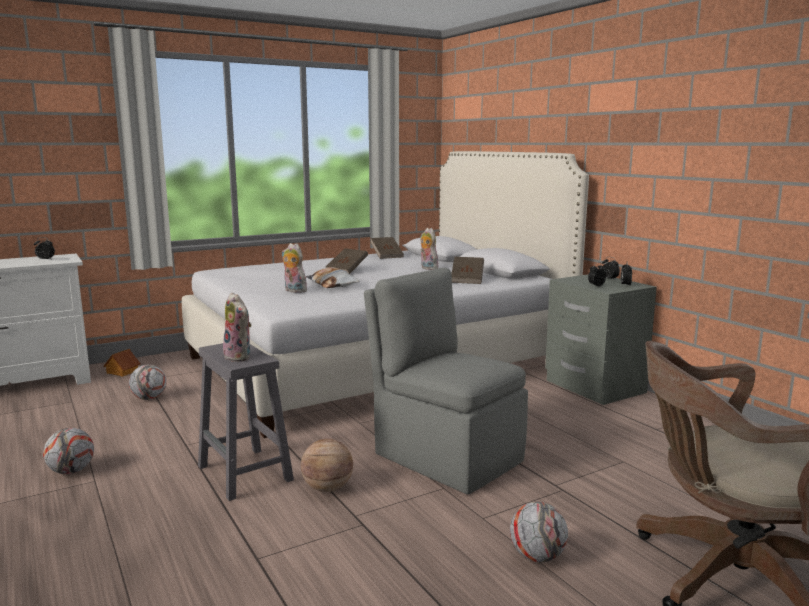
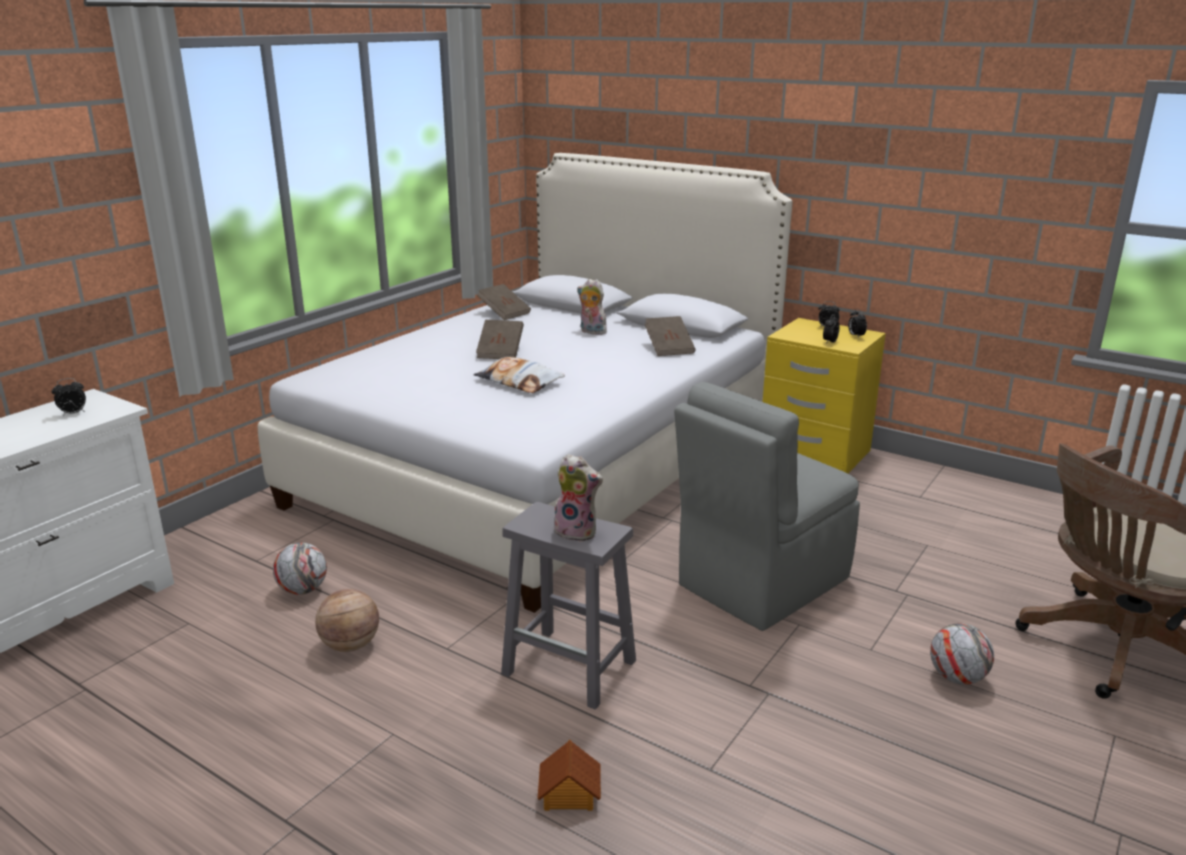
camera: 25 degrees left, 10 degrees up
(71, 471) = (342, 730): football -> none
(122, 372) = (200, 555): toy house -> toy house (569, 794)
(293, 291) = (490, 404): plush toy -> none
(327, 488) = (684, 660): basketball -> basketball (350, 645)
(445, 456) = (760, 583): grey chair -> grey chair turned 60 degrees counterclockwise
(593, 387) = (814, 453): grey nightstand -> yellow nightstand

